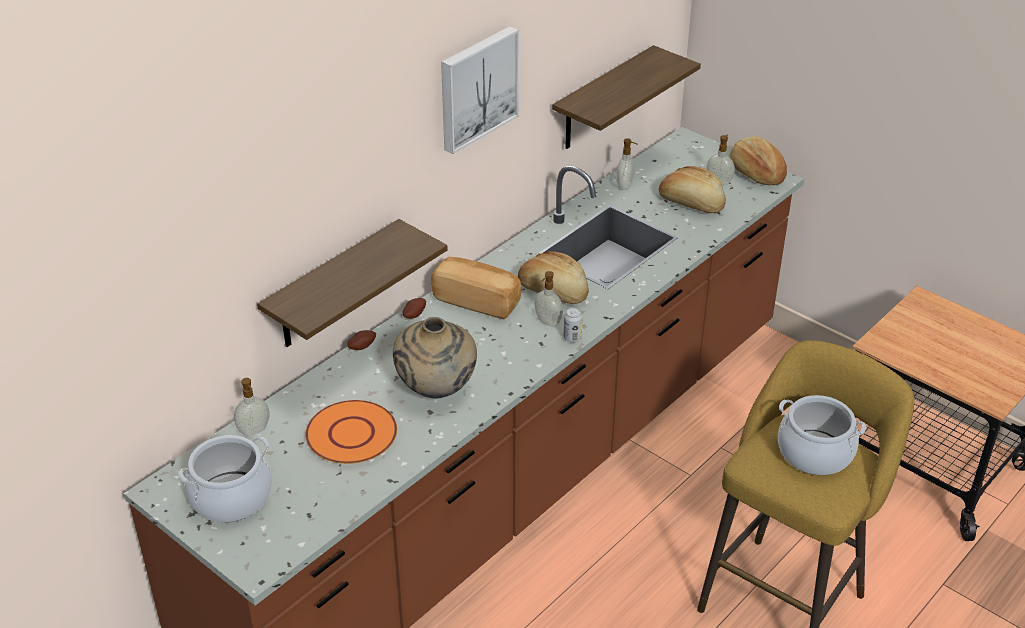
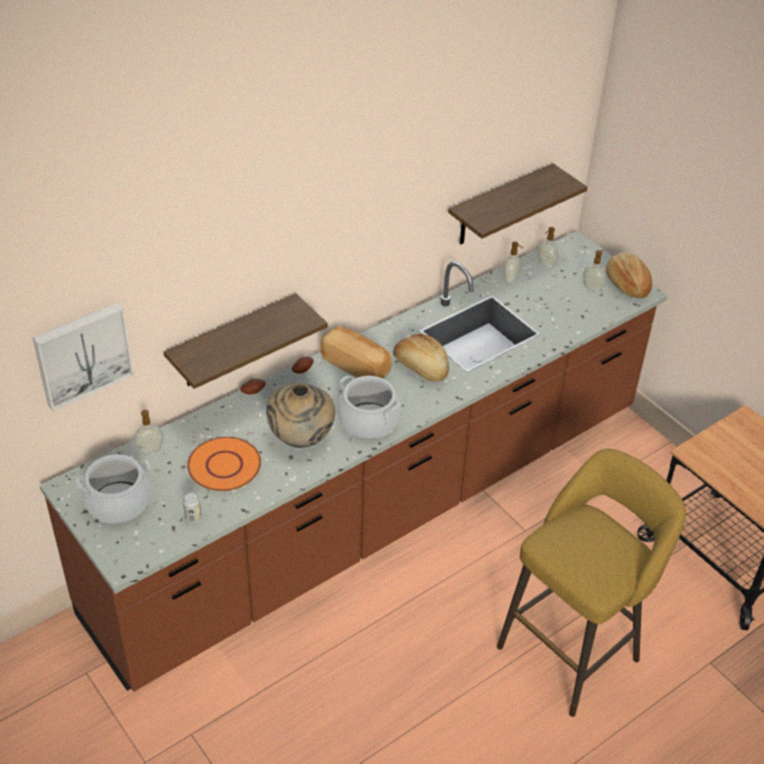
camera: 10 degrees right, 5 degrees up
(476, 88) = (375, 194): picture -> picture (82, 353)
(547, 322) = (408, 394): soap dispenser -> soap dispenser (545, 264)
(572, 338) = (424, 411): can -> can (193, 517)
(691, 203) = (562, 304): bread -> none
(815, 453) = (599, 543): cooking pot -> cooking pot (368, 421)

